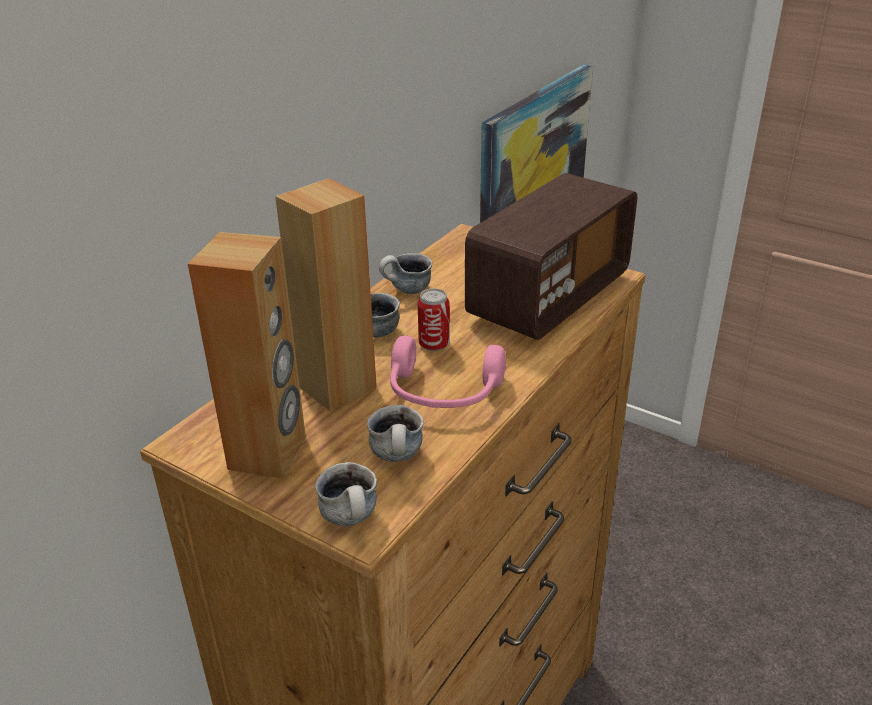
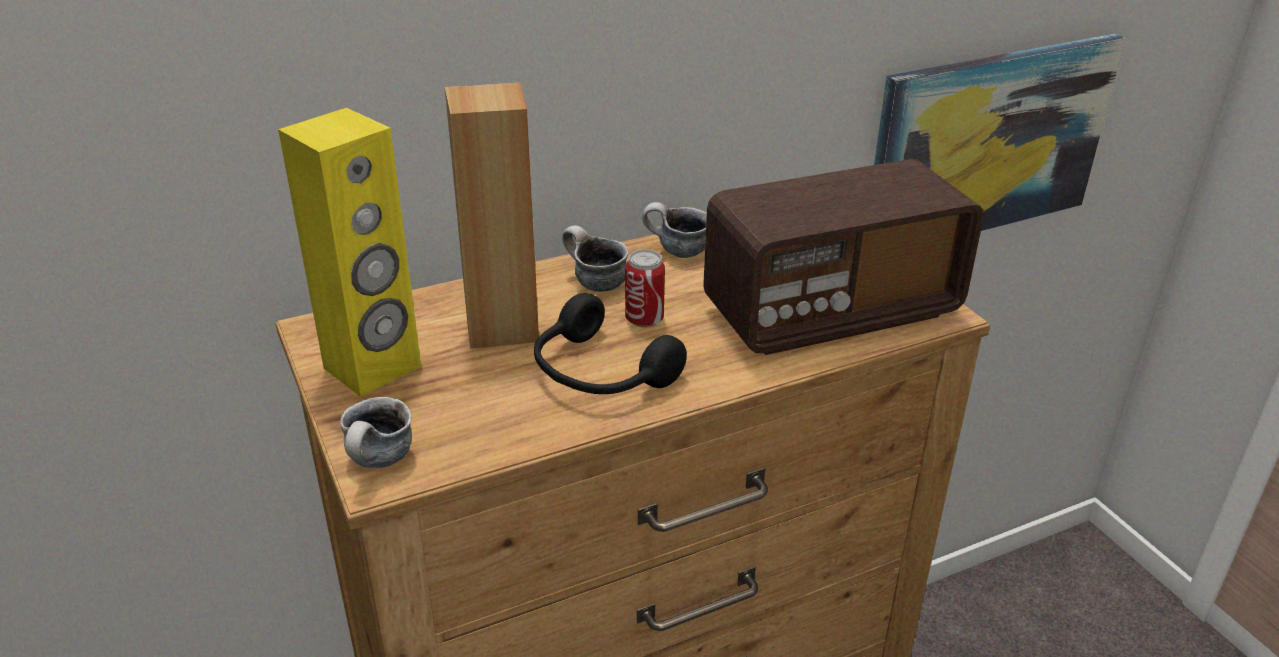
camera: 30 degrees right, 0 degrees up
(268, 453) = (373, 368): brown speaker -> yellow speaker
(399, 458) = (485, 422): mug -> none
(443, 393) = (599, 373): pink headphones -> black headphones

